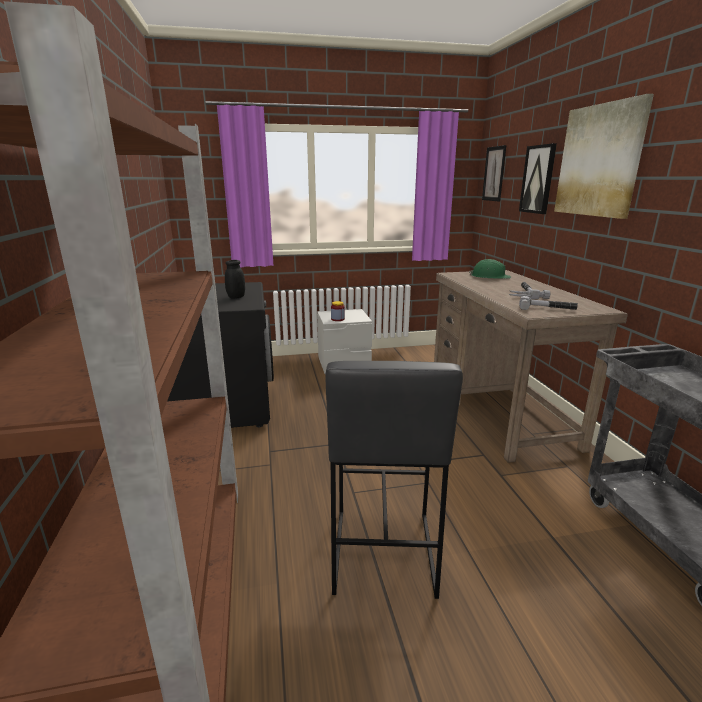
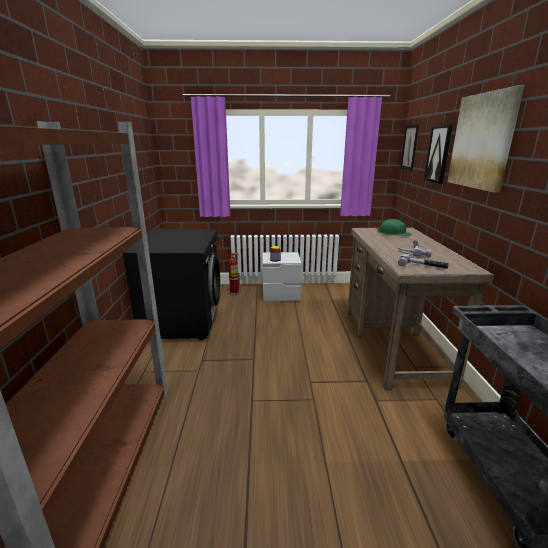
camera: 10 degrees right, 0 degrees up
(236, 297) = (189, 241): black jar -> none
(283, 366) = (234, 293): none -> fire extinguisher
(383, 553) = (257, 453): grey stool -> none

